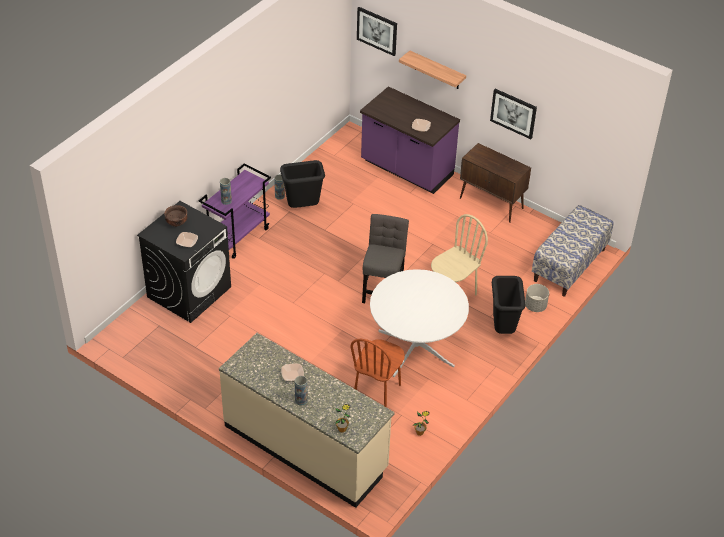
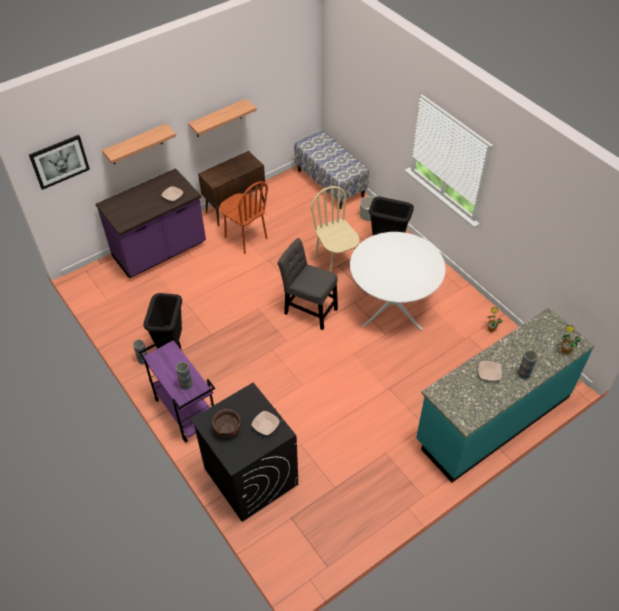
camera: 70 degrees left, 5 degrees up
(306, 447) = (492, 418): beige counter -> turquoise counter
(377, 391) = (436, 346): brown chair -> brown chair (245, 238)
(513, 113) = (218, 118): picture -> shelf

